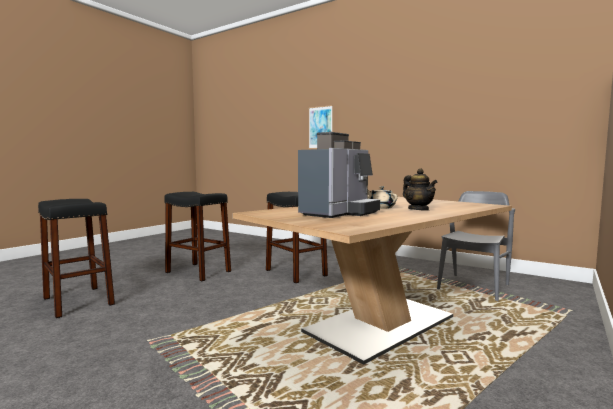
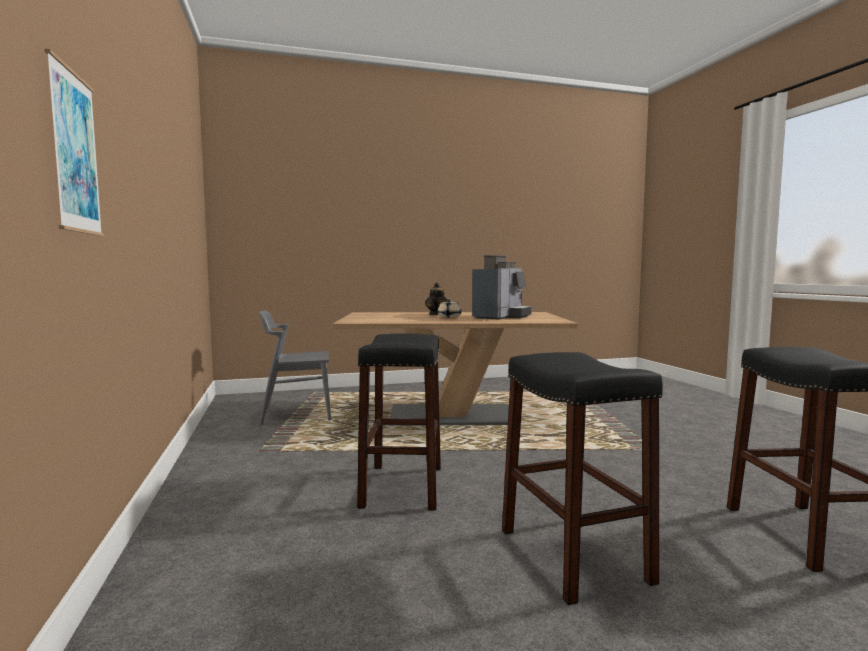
camera: 140 degrees left, 0 degrees up
(339, 213) = (501, 317): coffee machine -> coffee machine turned 135 degrees clockwise

